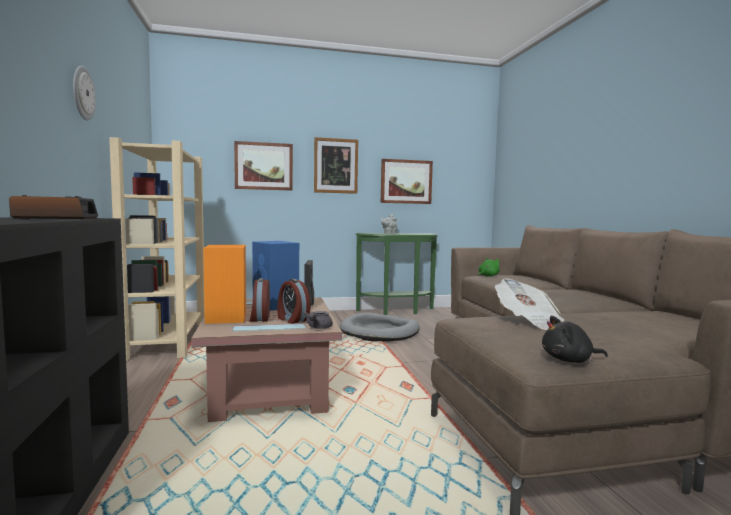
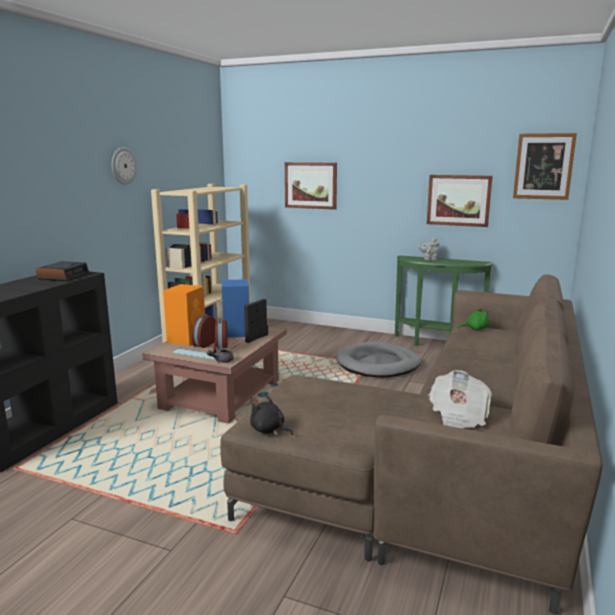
camera: 35 degrees right, 10 degrees up
(336, 166) = (379, 183): picture -> picture (543, 166)
(527, 321) = (336, 392): newspaper -> newspaper (458, 416)

